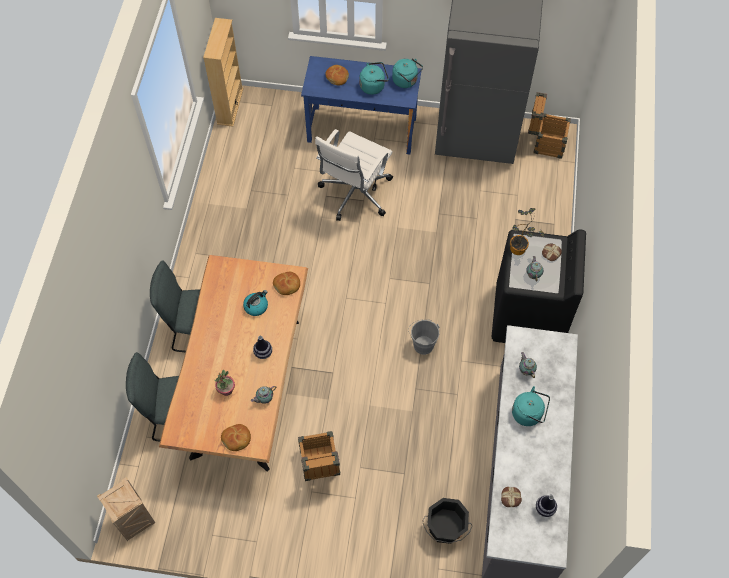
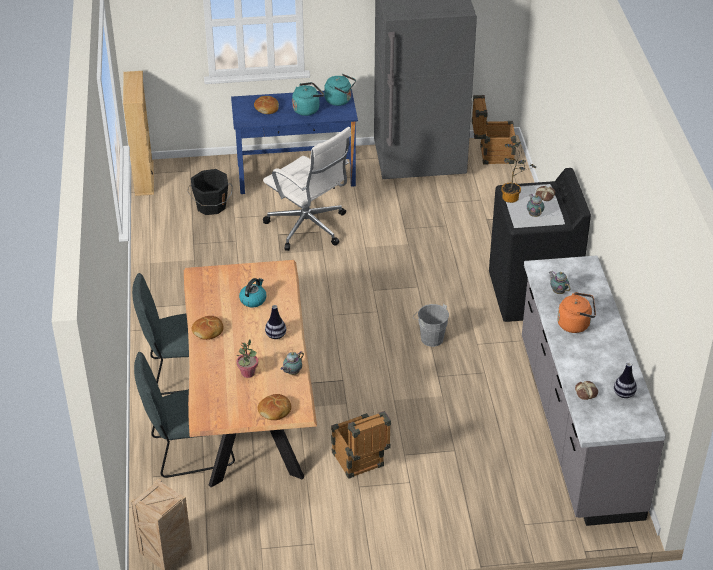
camera: 15 degrees left, 20 degrees down
(287, 285) = (280, 277): bread -> bread (208, 331)
(354, 194) = (308, 228): white office chair -> white office chair turned 60 degrees counterclockwise
(445, 528) = (518, 488): black bucket -> black bucket (211, 206)
(529, 414) = (575, 324): turquoise kettle -> orange kettle

